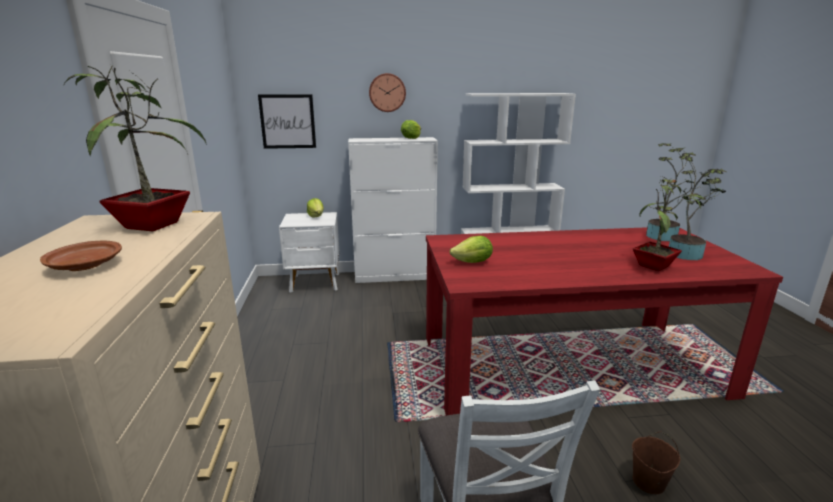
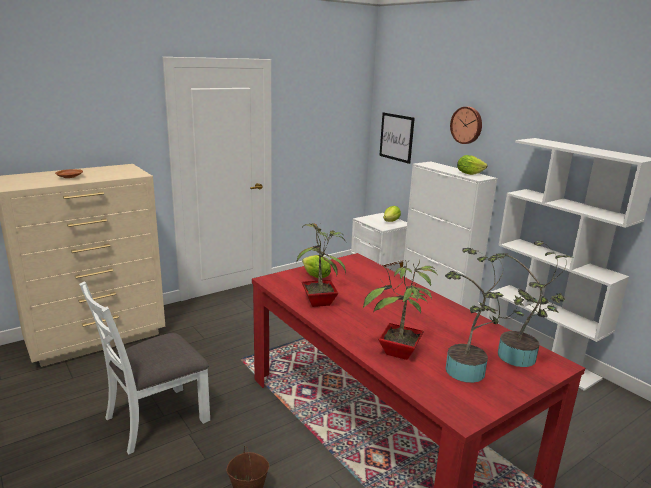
camera: 60 degrees right, 0 degrees up
(155, 225) = (123, 173): potted plant -> potted plant (321, 302)

